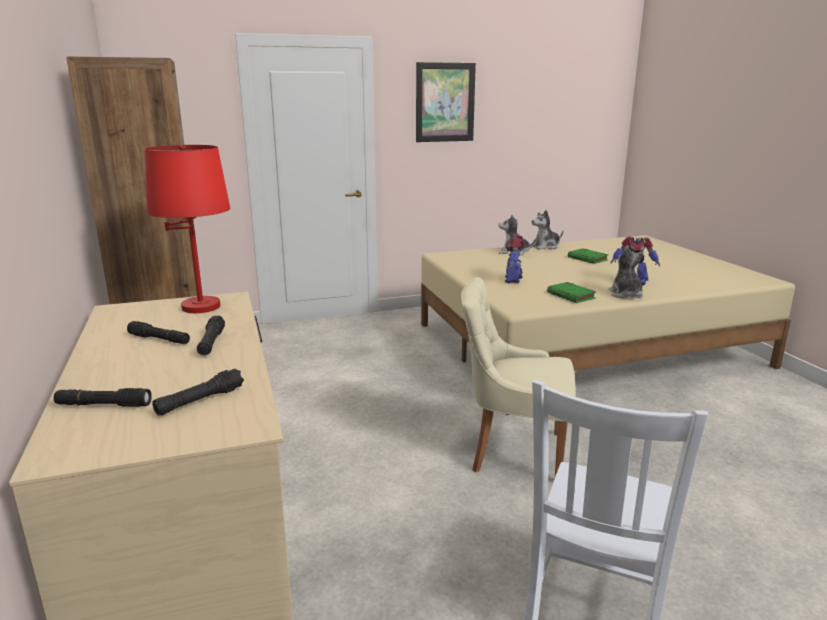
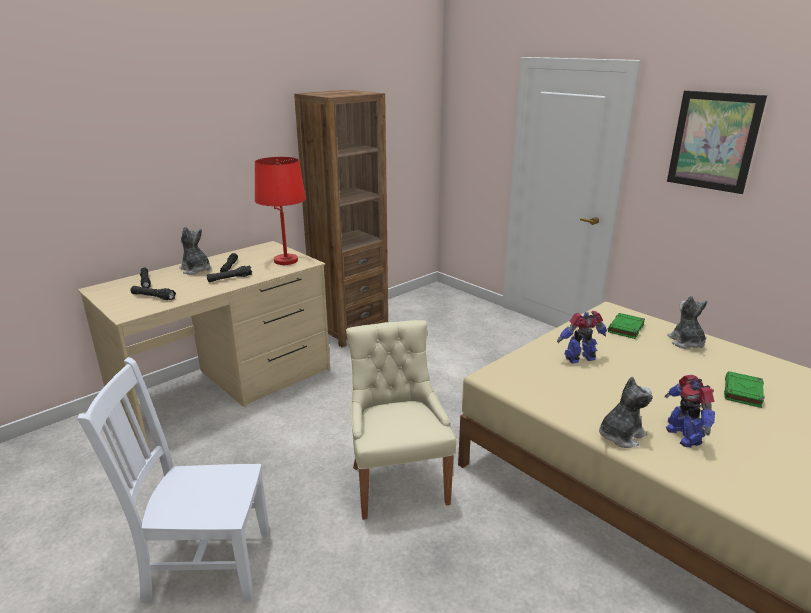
camera: 65 degrees right, 5 degrees up
(545, 246) = (750, 357): plush toy -> plush toy (196, 270)
(571, 296) = (569, 400): green book -> green book (626, 328)

